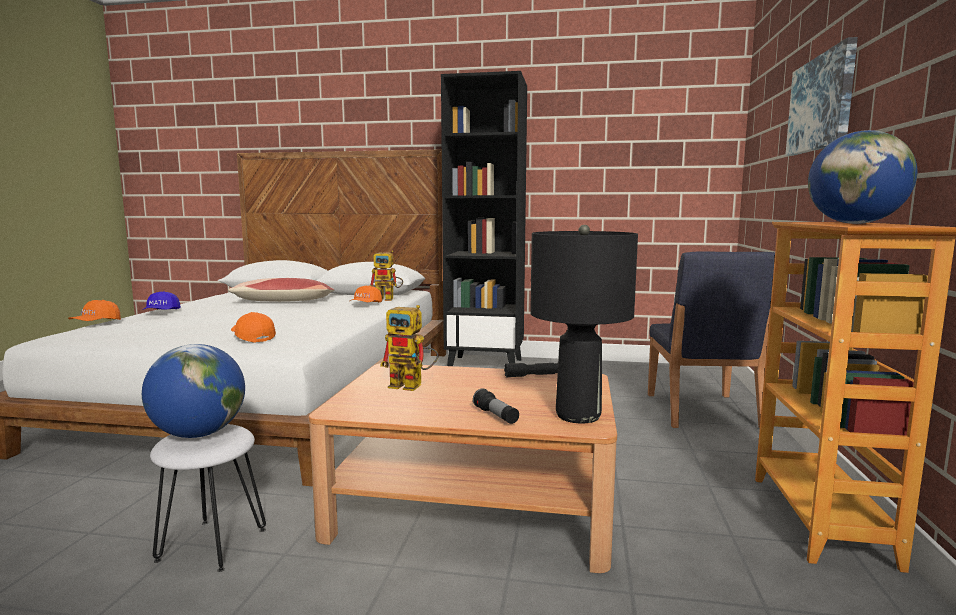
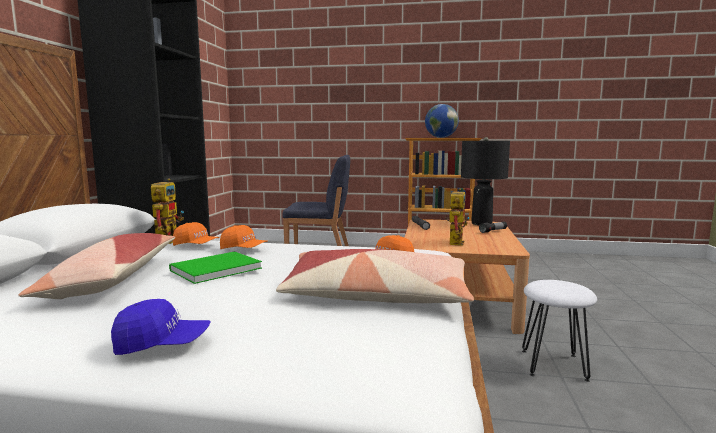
camera: 90 degrees left, 0 degrees up
(96, 323) = (281, 374): orange cap -> orange cap (244, 249)
(175, 335) = (376, 296): none -> pillow
(199, 434) = (559, 287): globe -> none
(281, 309) = (213, 269): none -> green book
(822, 103) = (355, 82): picture -> none

